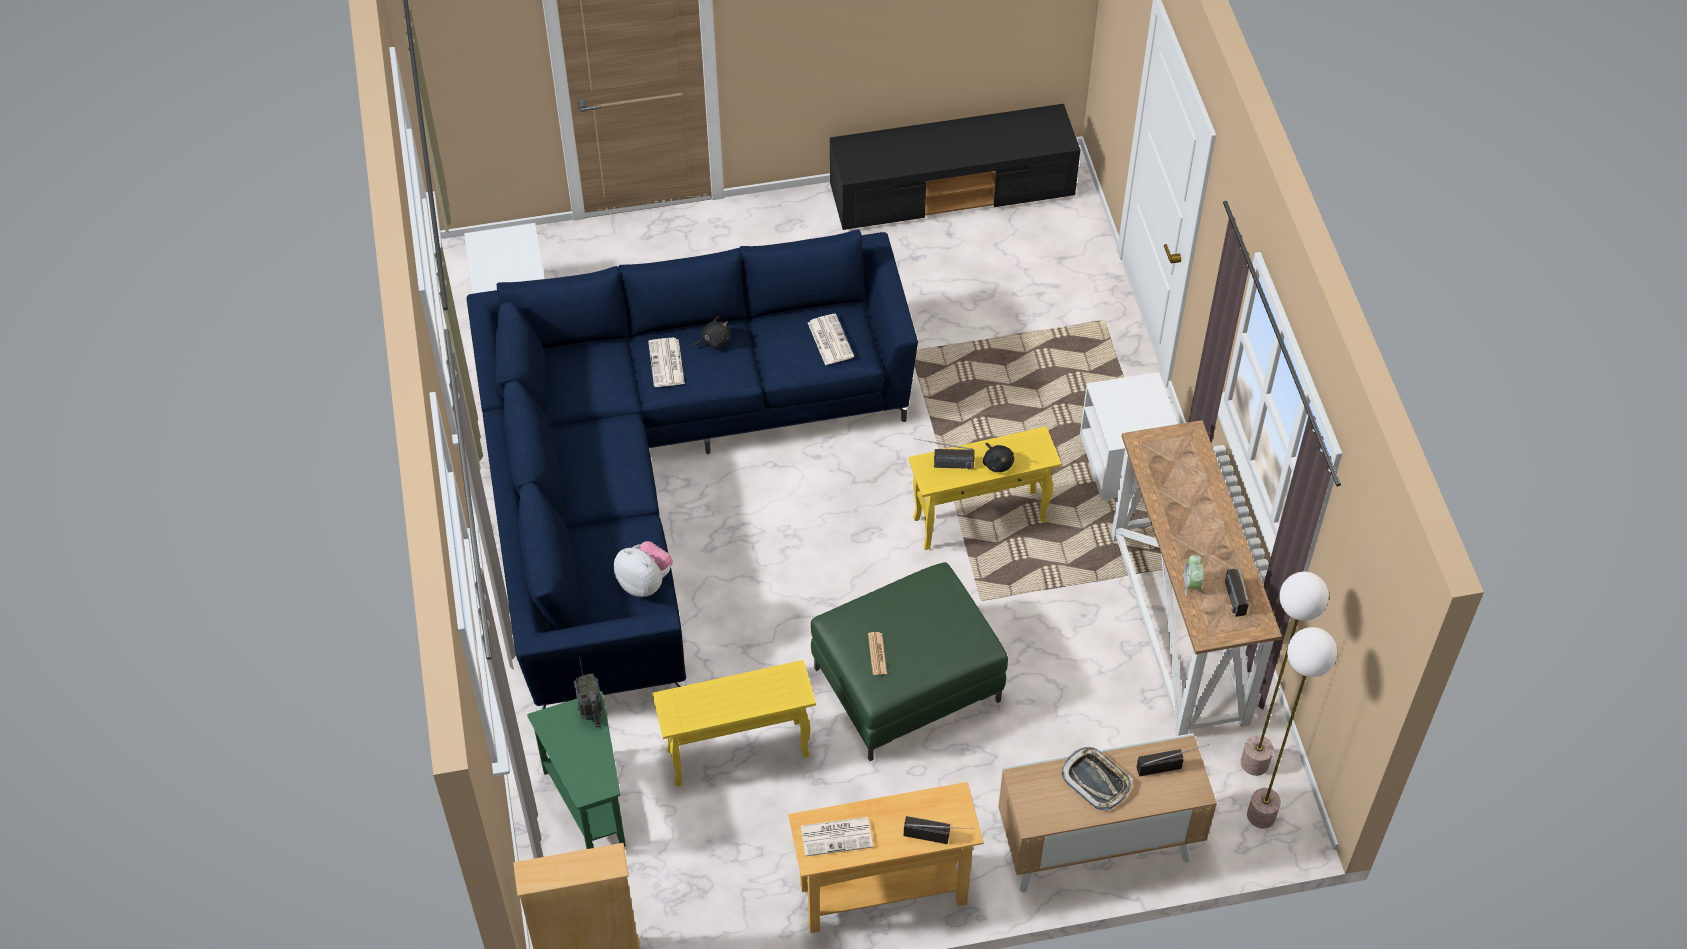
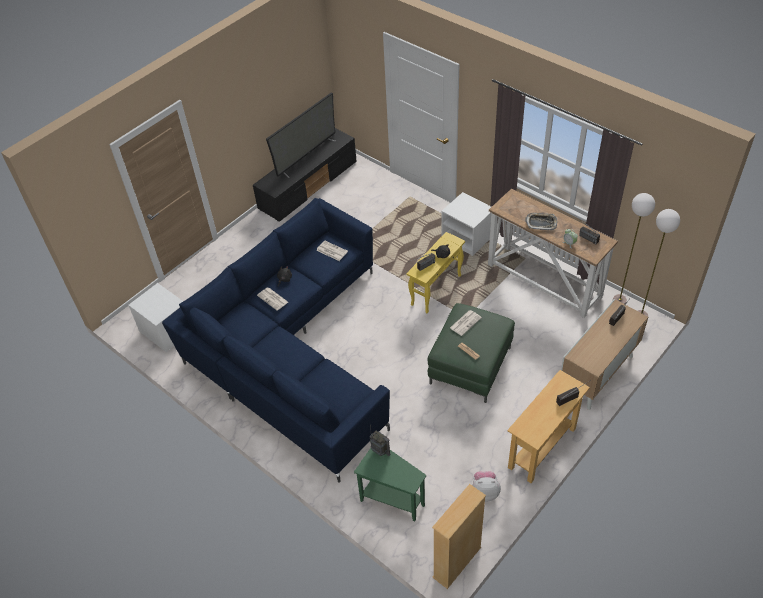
camera: 35 degrees left, 5 degrees down
(645, 582) = (349, 386): plush toy -> plush toy (485, 492)
(738, 753) = (432, 436): yellow side table -> none
(837, 836) = (535, 424): newspaper -> newspaper (465, 322)
(965, 137) = (306, 156): none -> television
(1096, 781) = (600, 338): tray -> tray (541, 223)

